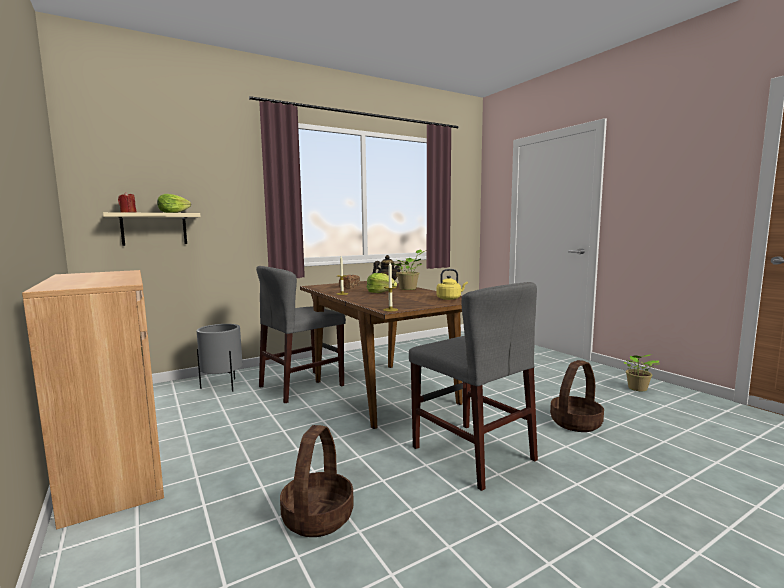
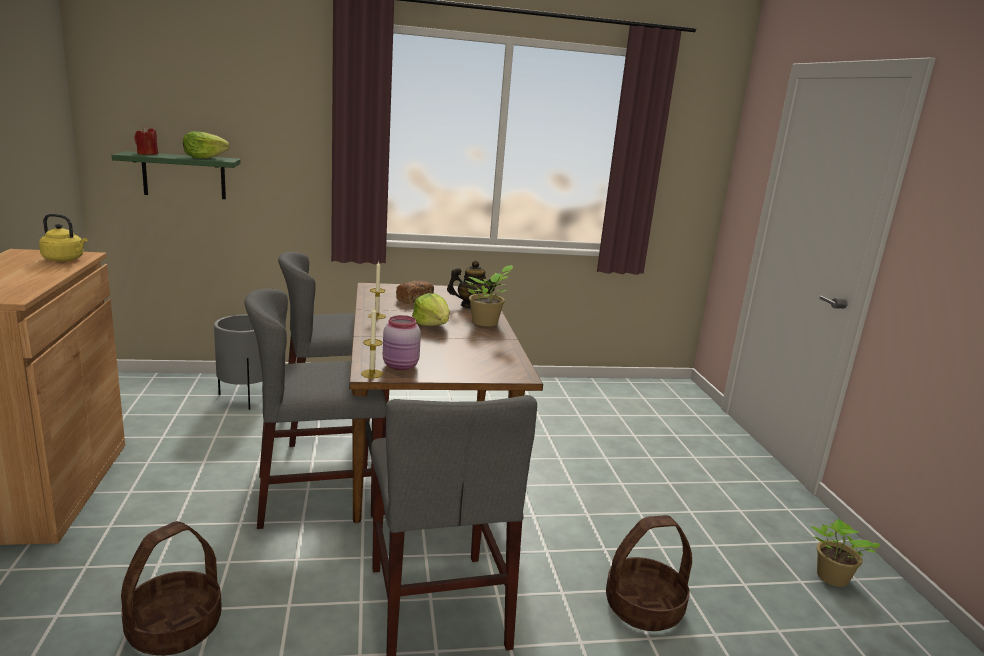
camera: 20 degrees right, 10 degrees up
(154, 229) = (184, 176): beige shelf -> green shelf
(333, 422) = (316, 495): none -> grey chair
(400, 305) = (401, 366): none -> pink jar
(450, 298) = (498, 365): yellow kettle -> yellow kettle (65, 259)

